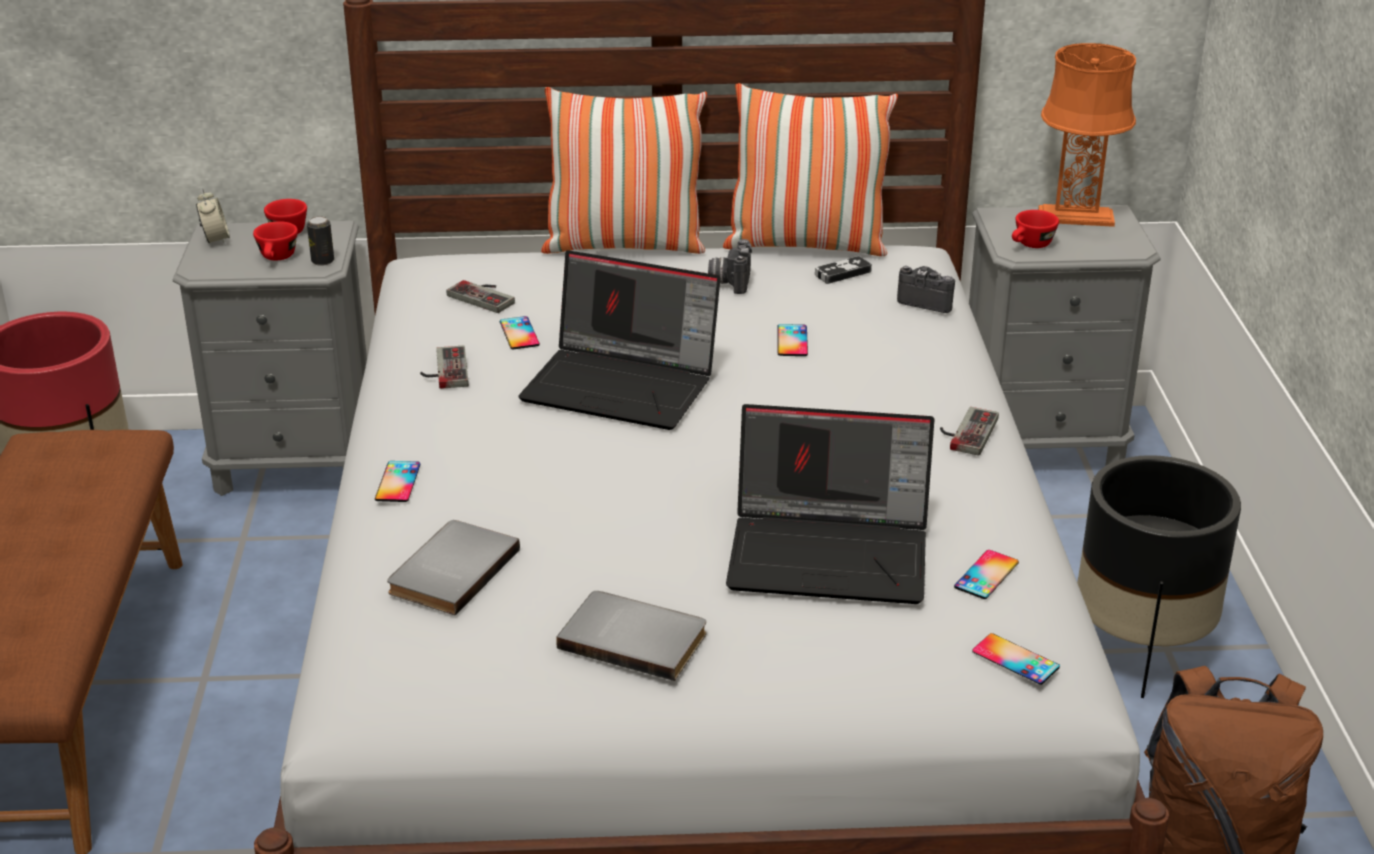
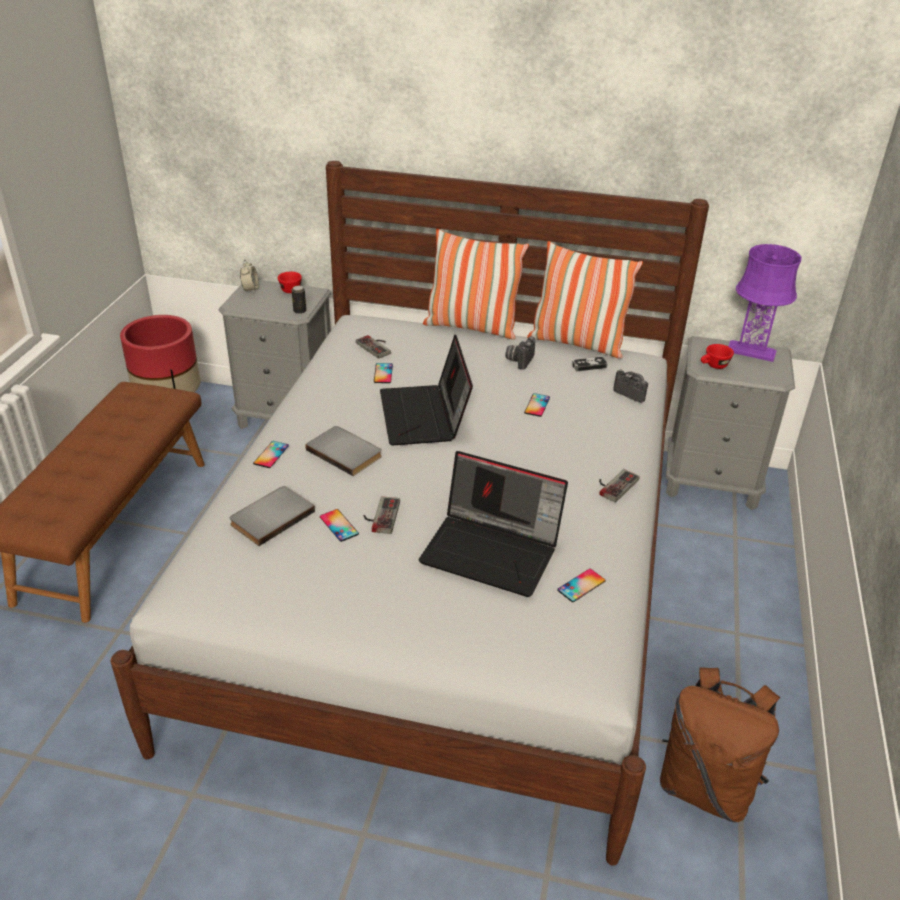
camera: 15 degrees right, 5 degrees up
(277, 258) = (277, 305): red cup -> none
(443, 370) = (330, 389): game controller -> game controller (380, 516)
(623, 385) = (425, 416): laptop -> laptop turned 45 degrees clockwise
(635, 637) = (351, 582): grey book -> grey book (346, 452)
(1015, 659) = (572, 648): phone -> phone (339, 525)
(1075, 217) = (750, 352): orange table lamp -> purple table lamp
(1140, 651) = (719, 631): black planter -> none

